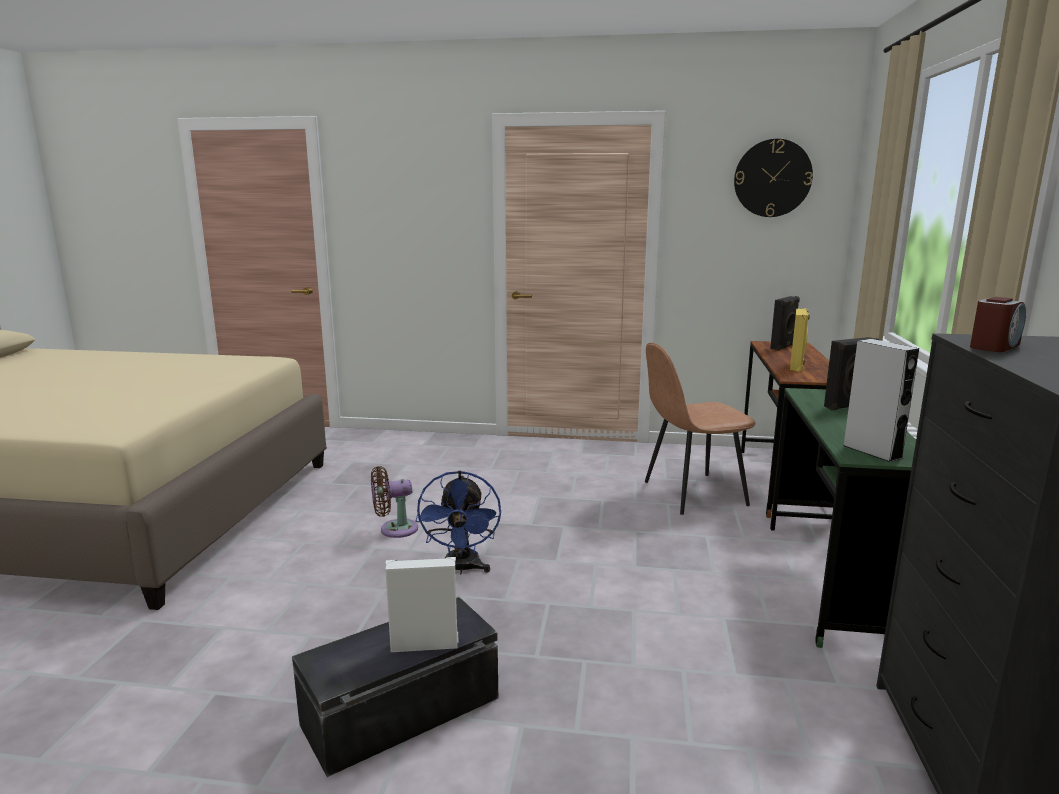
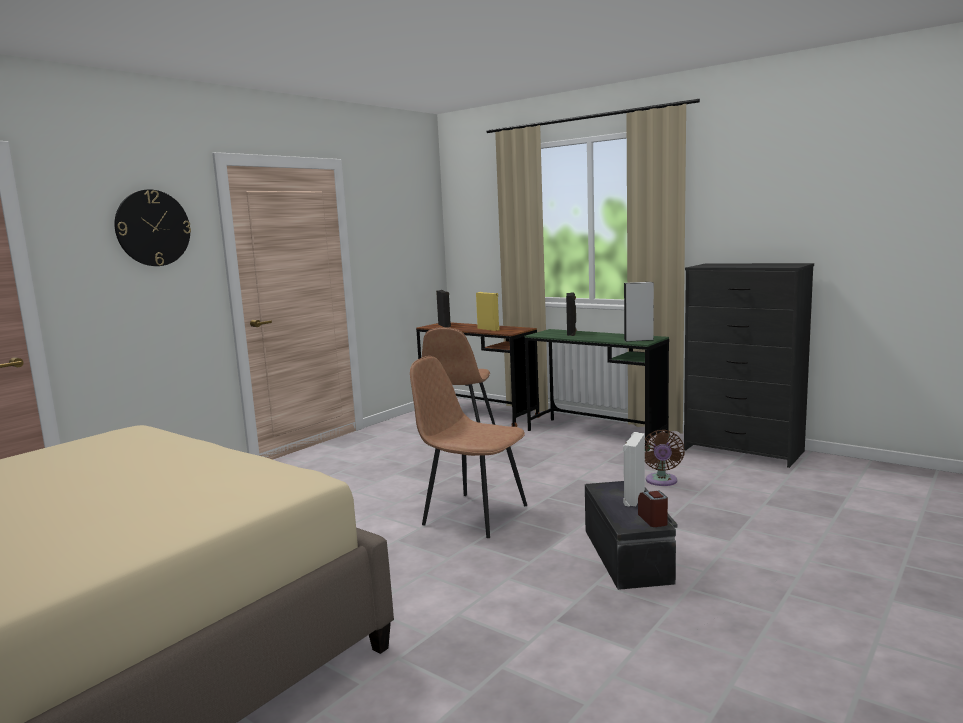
camera: 60 degrees left, 5 degrees down
(394, 529) = (375, 529): brown fan -> brown fan (661, 481)
(461, 569) = (473, 514): blue fan -> brown chair
(772, 178) = (405, 210): wall clock -> wall clock (153, 228)
(994, 346) = (718, 266): alarm clock -> alarm clock (653, 519)

